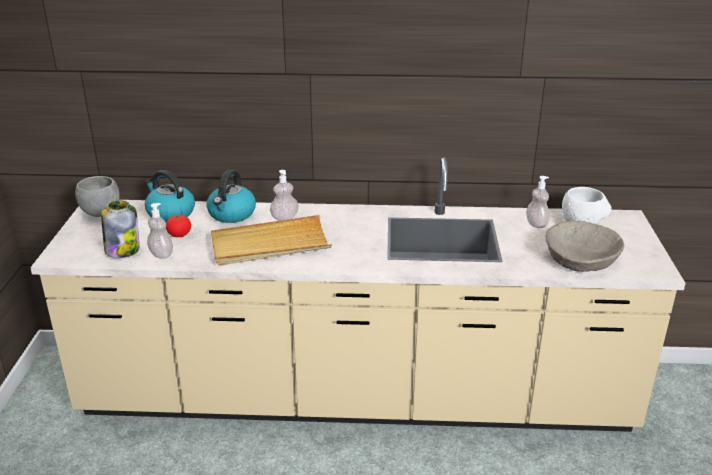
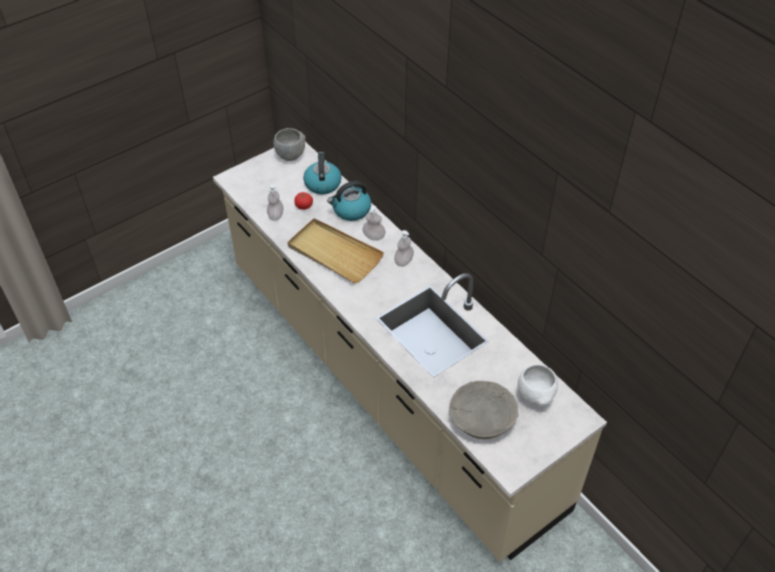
camera: 50 degrees right, 20 degrees up
(122, 250) = (264, 197): jar -> none
(536, 224) = (508, 369): soap dispenser -> soap dispenser (403, 261)

